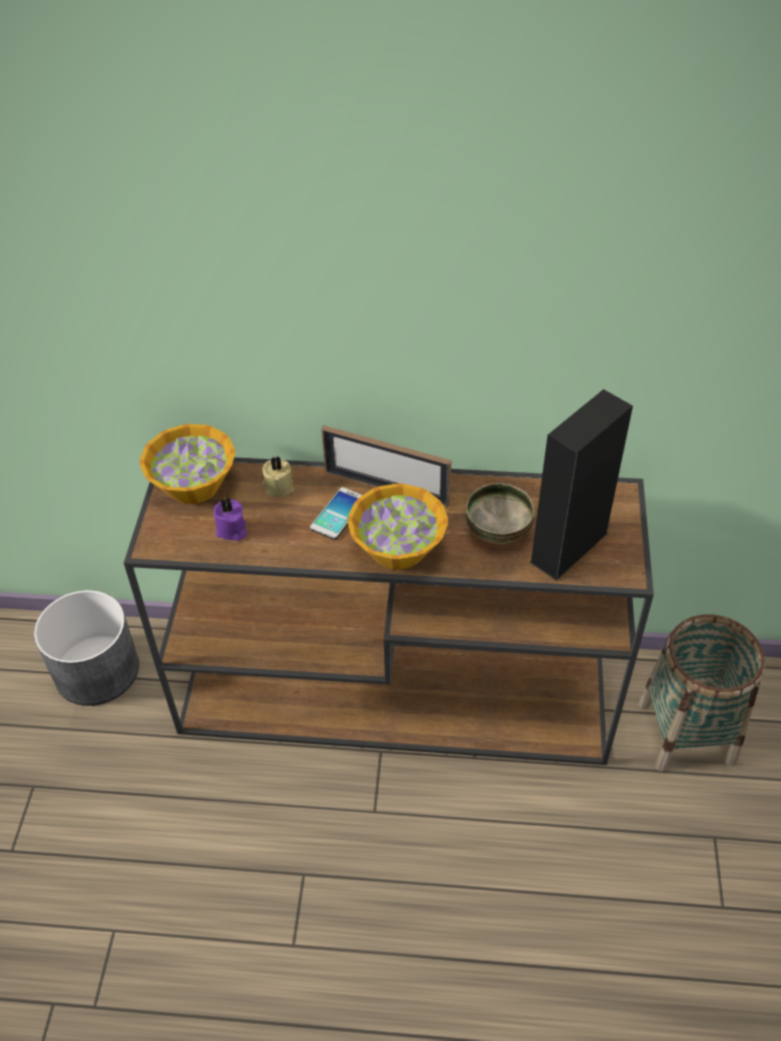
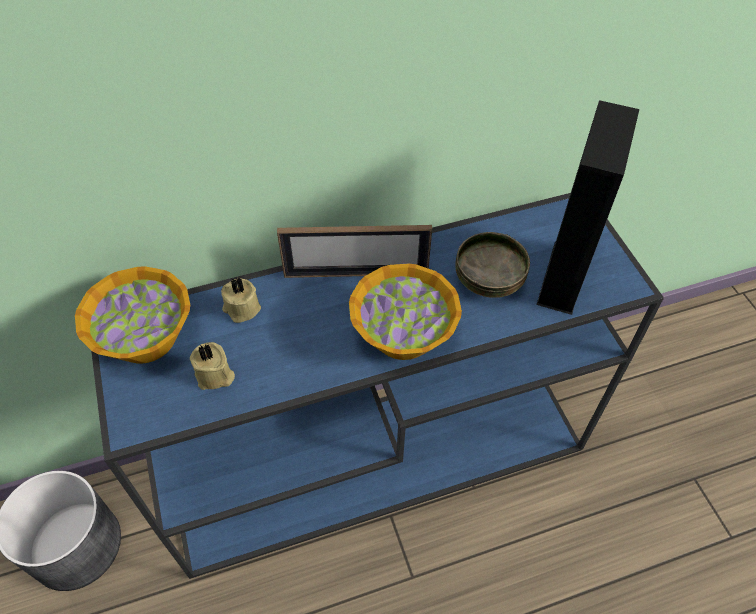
camera: 25 degrees left, 5 degrees up
(232, 530) = (215, 376): purple candle -> beige candle
(338, 514) = (321, 318): phone -> none
(399, 694) = (380, 454): brown console table -> blue console table
(686, 732) = (627, 395): basket -> none

